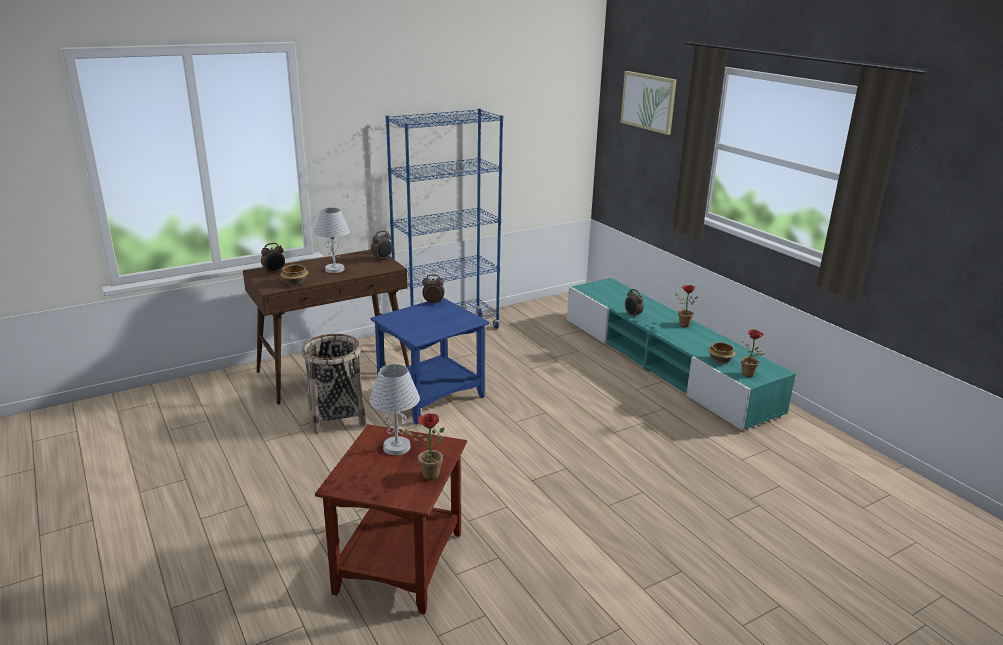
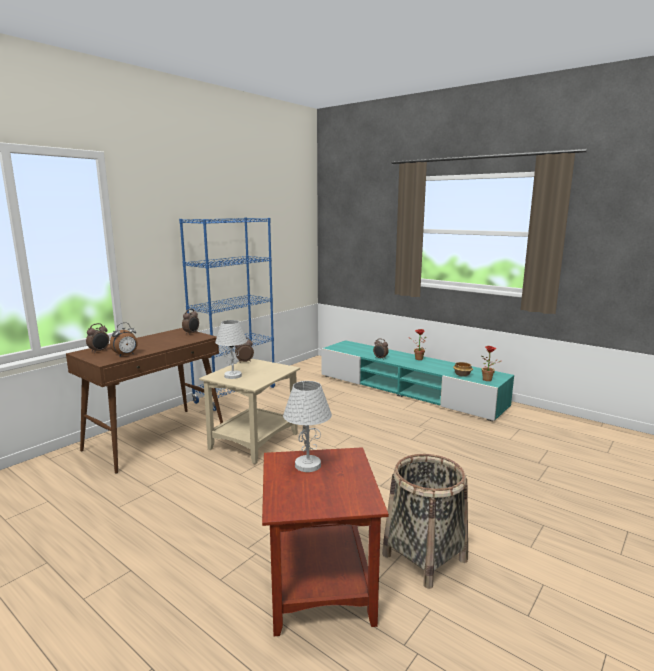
camera: 20 degrees left, 10 degrees down
(295, 283) = (126, 355): bowl -> alarm clock
(334, 269) = (155, 343): white table lamp -> white table lamp (232, 376)
(337, 416) = (179, 472): basket -> basket (424, 557)
(427, 475) = (356, 481): potted plant -> none
(430, 396) = (253, 441): blue side table -> beige side table
(648, 102) = (360, 211): picture -> none

